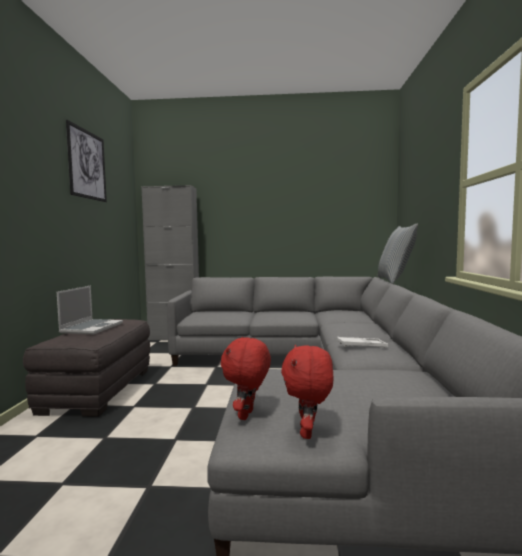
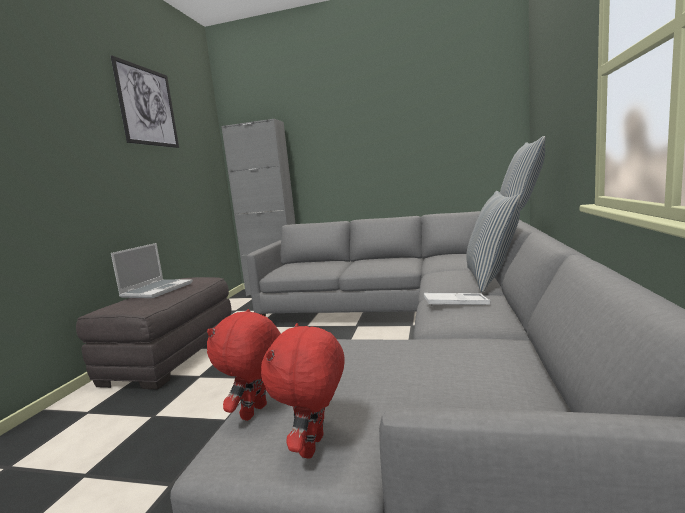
camera: 10 degrees right, 5 degrees up
(379, 329) = (491, 278): none -> pillow

